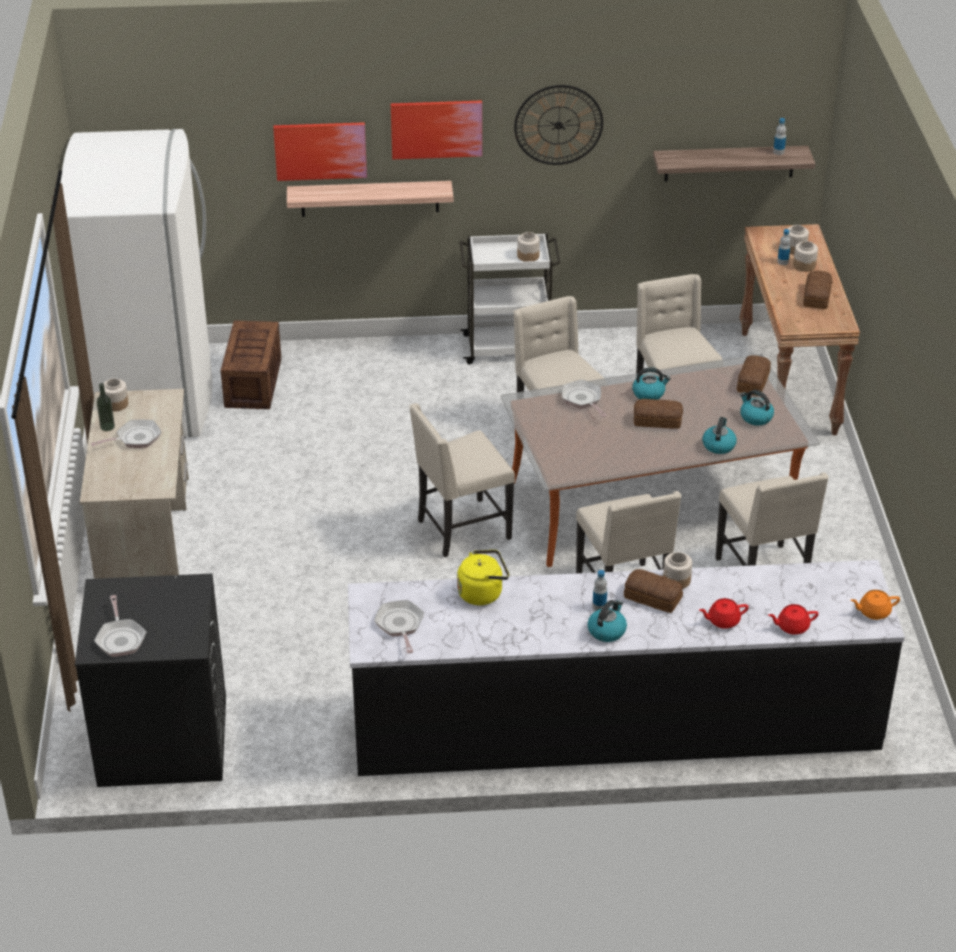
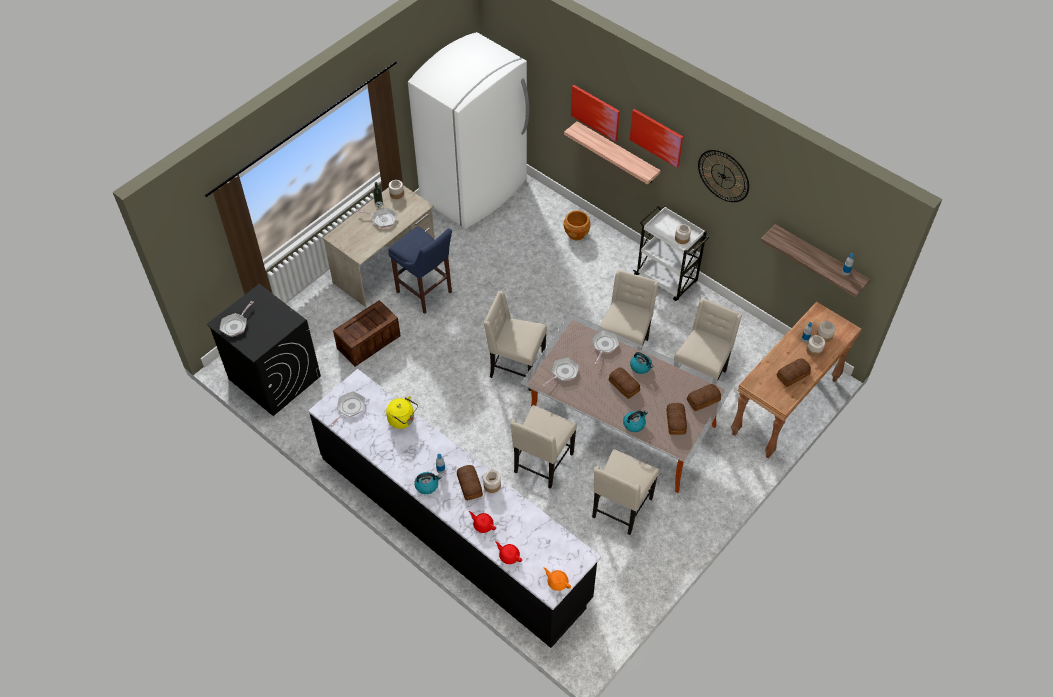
camera: 45 degrees right, 15 degrees up
(242, 529) = (426, 293): none -> blue stool
(253, 382) = (525, 214): crate -> crate (369, 341)
(344, 365) = (576, 233): none -> brown planter
(576, 450) = (563, 372): none -> frying pan
(755, 417) = (675, 422): kettle -> bread

